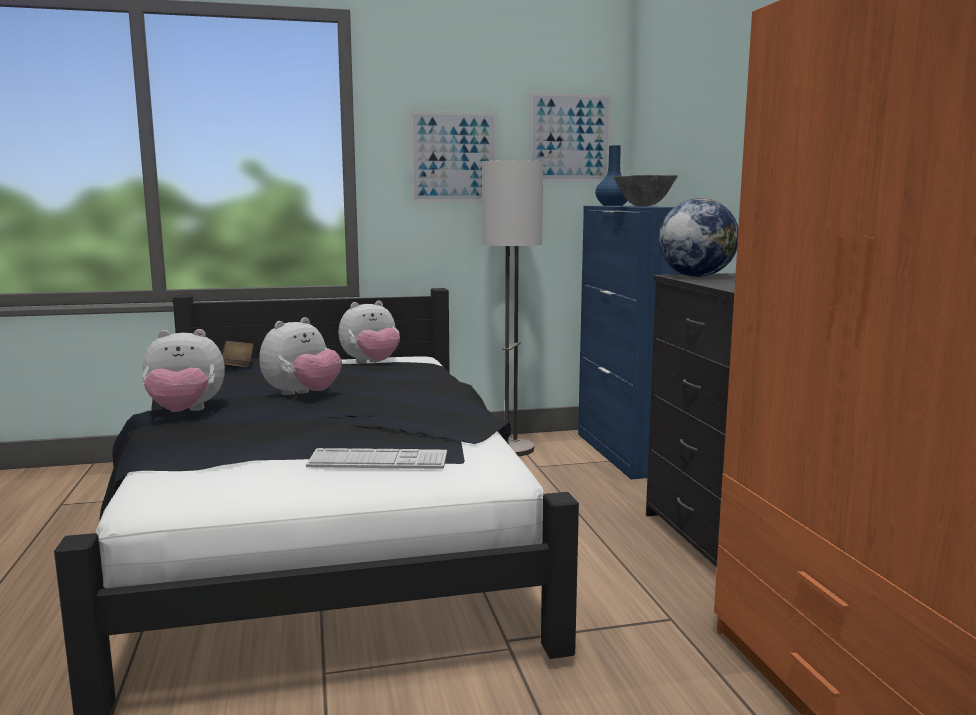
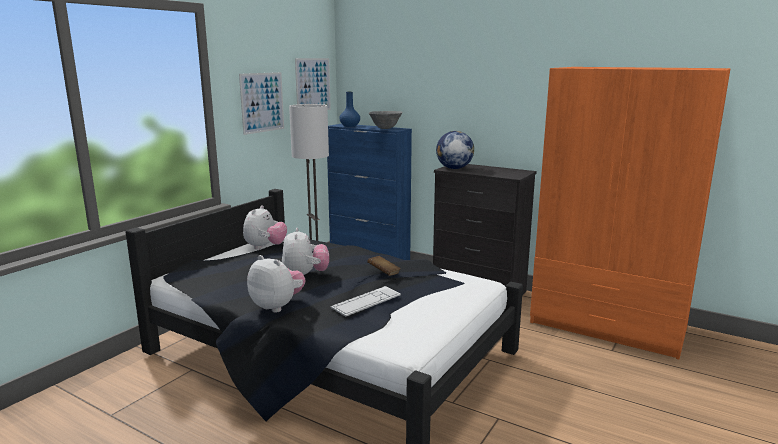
camera: 45 degrees left, 5 degrees up
(185, 412) = (277, 306): plush toy -> plush toy turned 90 degrees counterclockwise
(238, 364) = (196, 270): brown book -> brown book (384, 273)
(378, 460) = (436, 294): keyboard -> keyboard (366, 301)

